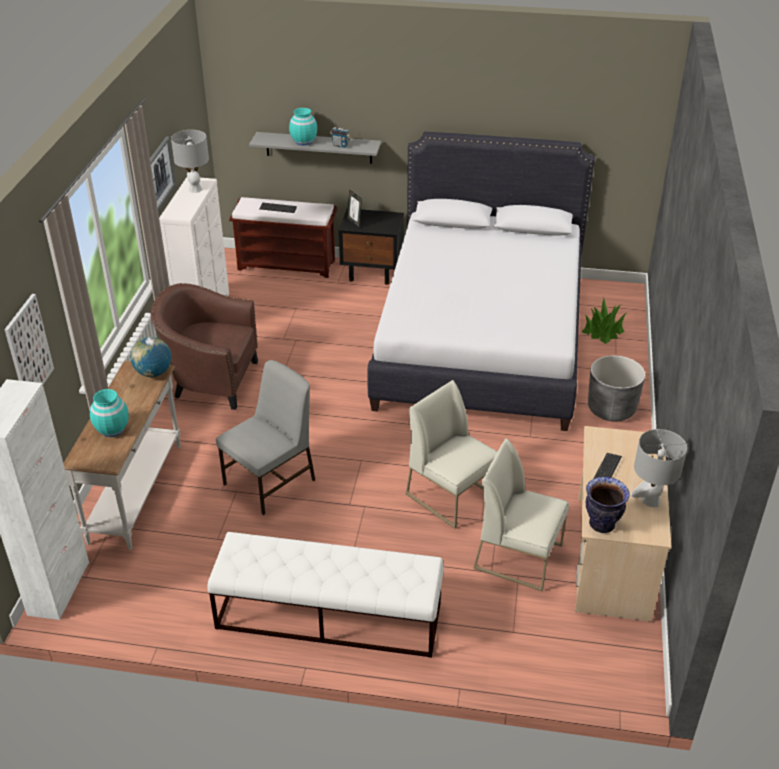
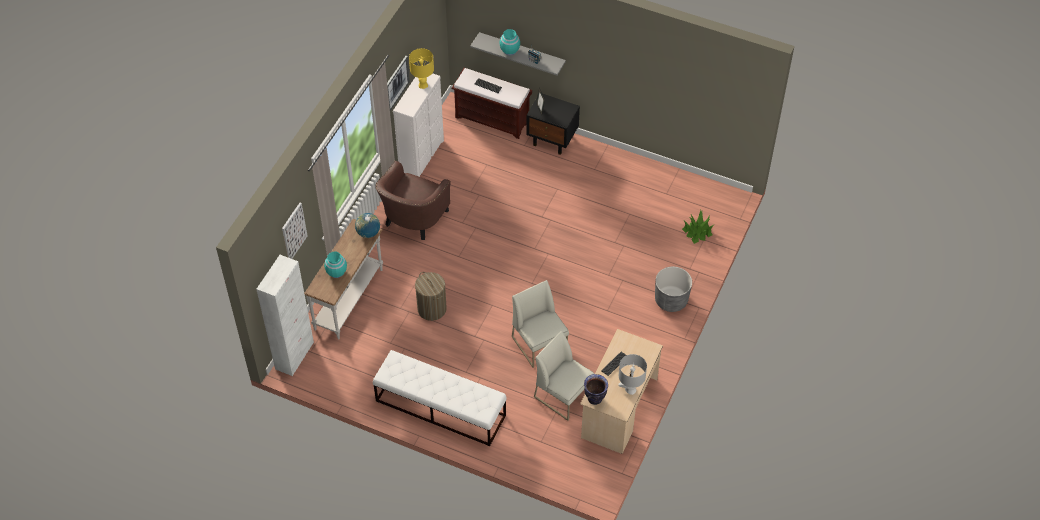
camera: 15 degrees right, 15 degrees up
(195, 189) = (423, 85): grey table lamp -> yellow table lamp
(211, 381) = (413, 219): brown armchair -> brown armchair turned 90 degrees counterclockwise
(271, 481) = (432, 309): grey chair -> laundry basket
(480, 339) = (607, 221): white bed -> none

